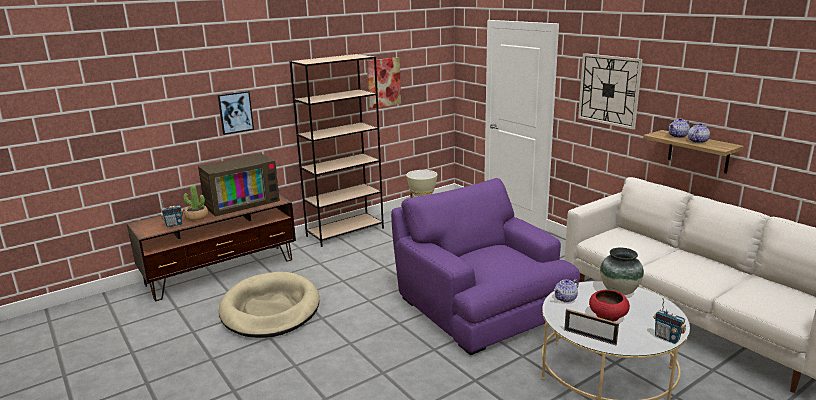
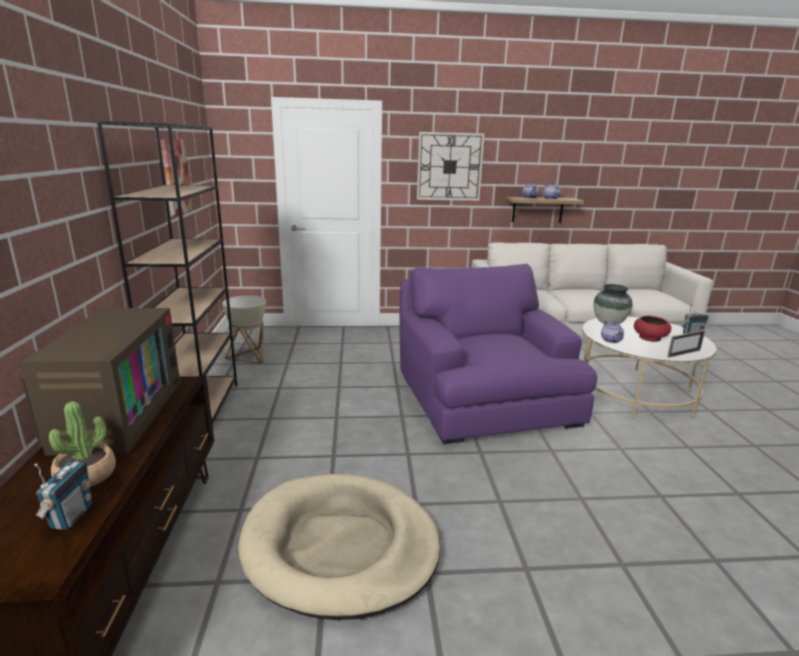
camera: 60 degrees left, 0 degrees up
(235, 112) = (40, 225): picture -> none
(481, 304) = (483, 397): purple armchair -> purple armchair turned 75 degrees clockwise

